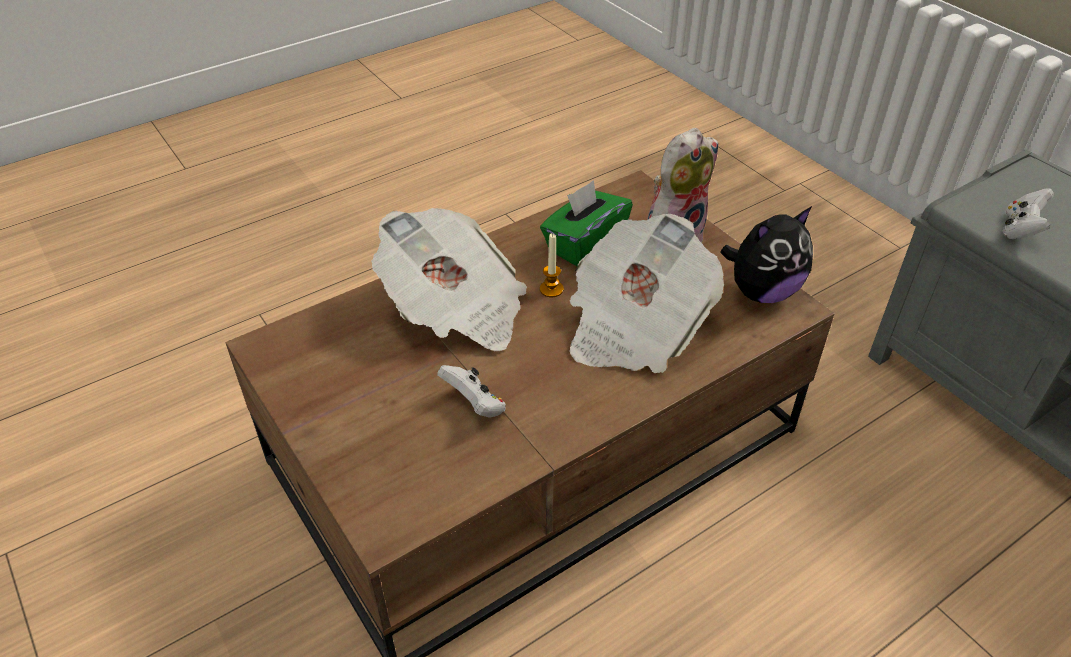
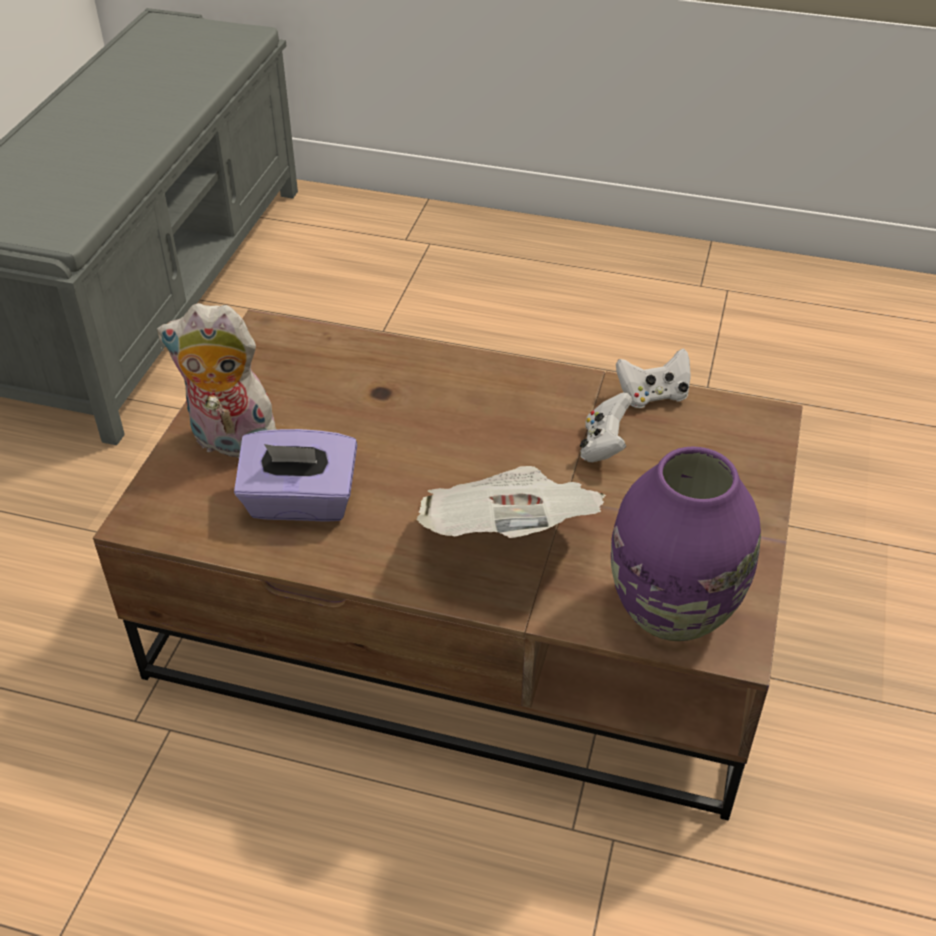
camera: 130 degrees left, 0 degrees up
(316, 337) = (671, 612): none -> purple vase
(551, 289) = (402, 486): candle -> none
(584, 244) = (300, 503): green tissue box -> purple tissue box
(634, 326) = (394, 407): newspaper -> none
(762, 291) = (259, 355): plush toy -> none
(1020, 230) = (75, 203): white game controller -> white game controller (653, 395)

